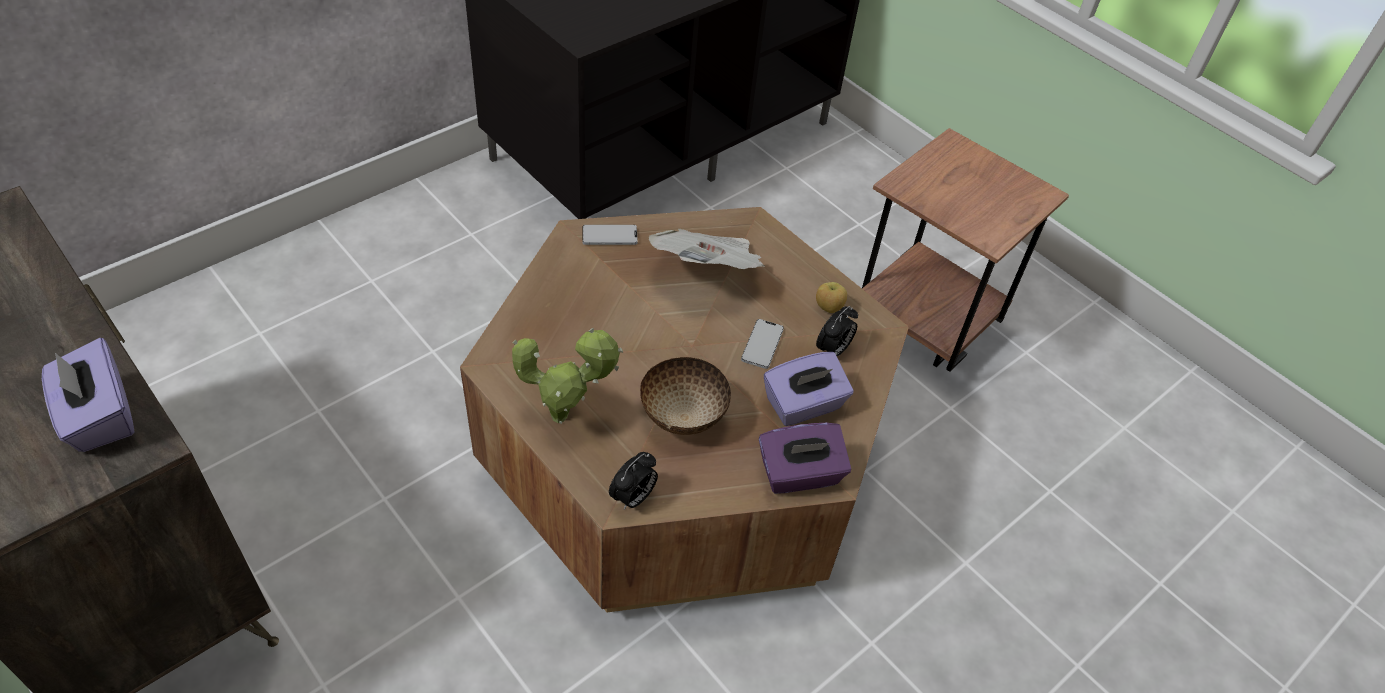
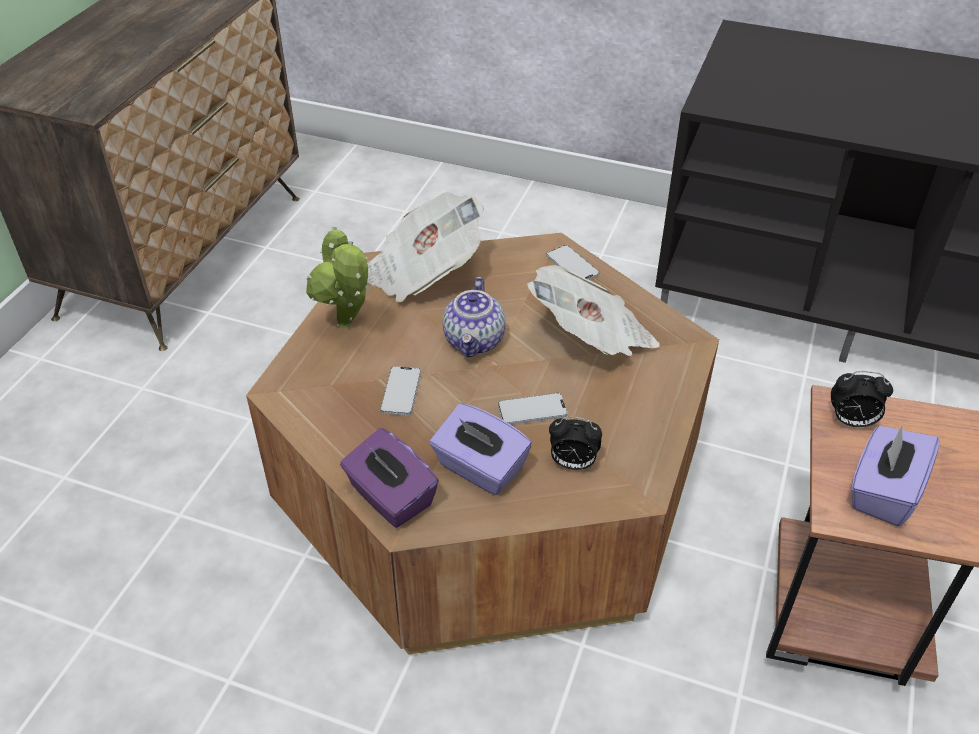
camera: 65 degrees right, 5 degrees down
(99, 416) = (103, 86): purple tissue box -> purple tissue box (883, 492)
(534, 331) = (423, 272): none -> newspaper
(633, 498) = (289, 399): alarm clock -> alarm clock (851, 421)
(656, 340) = (475, 341): none -> teapot
(682, 415) = (401, 392): bowl -> phone
(828, 308) = (627, 439): apple -> none

